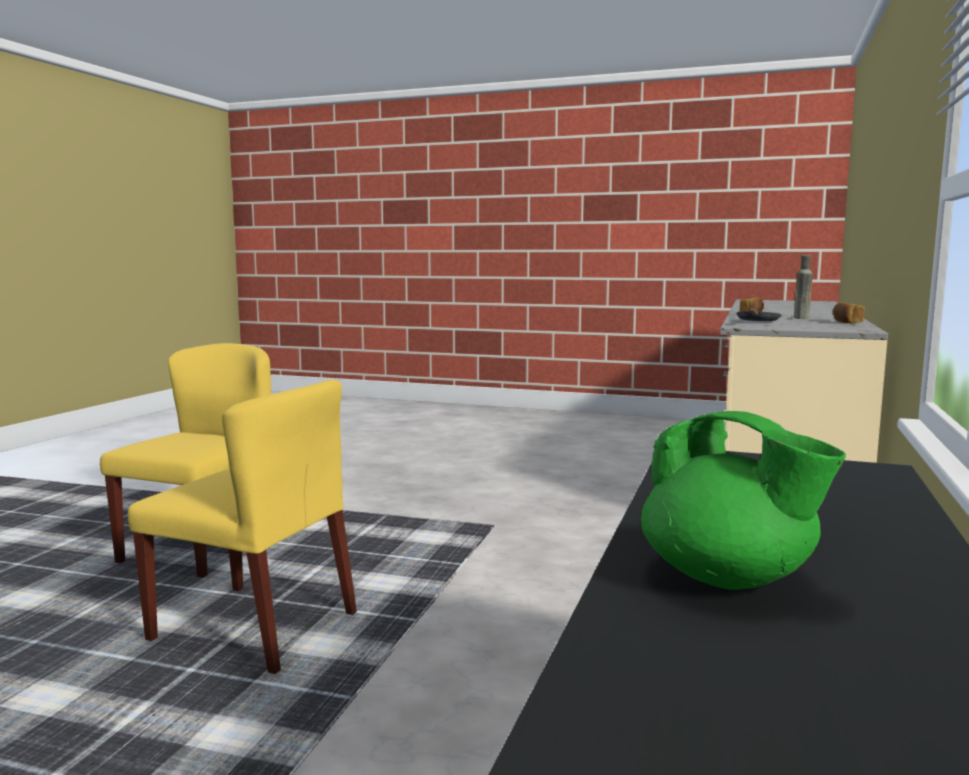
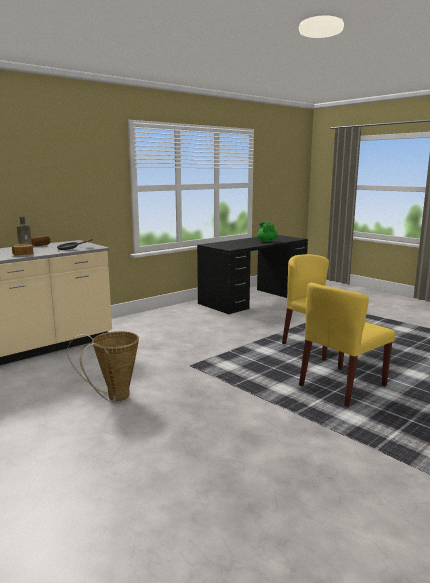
camera: 150 degrees left, 5 degrees up
(522, 478) = (113, 398): none -> basket

